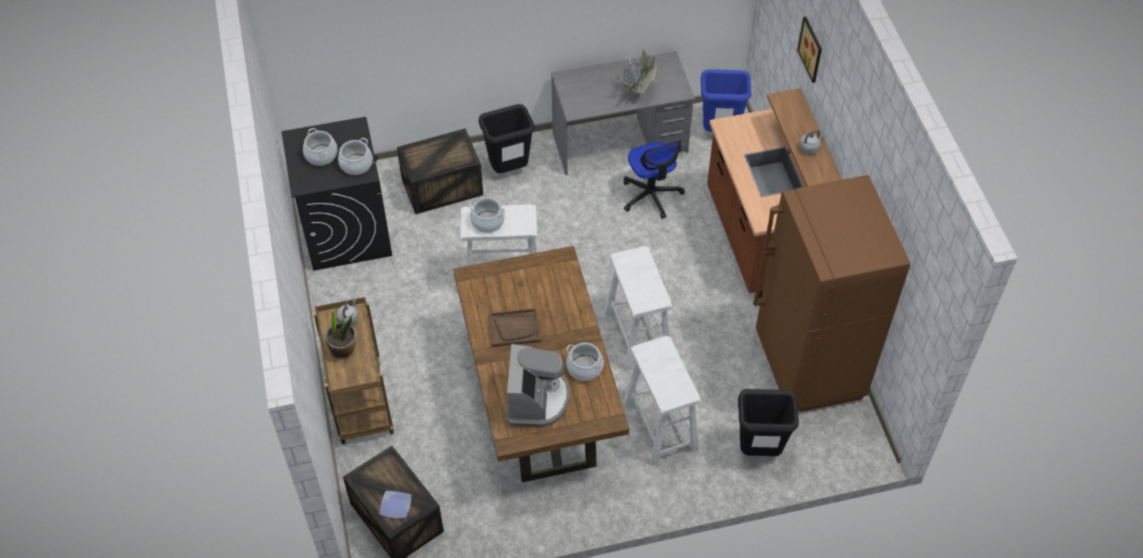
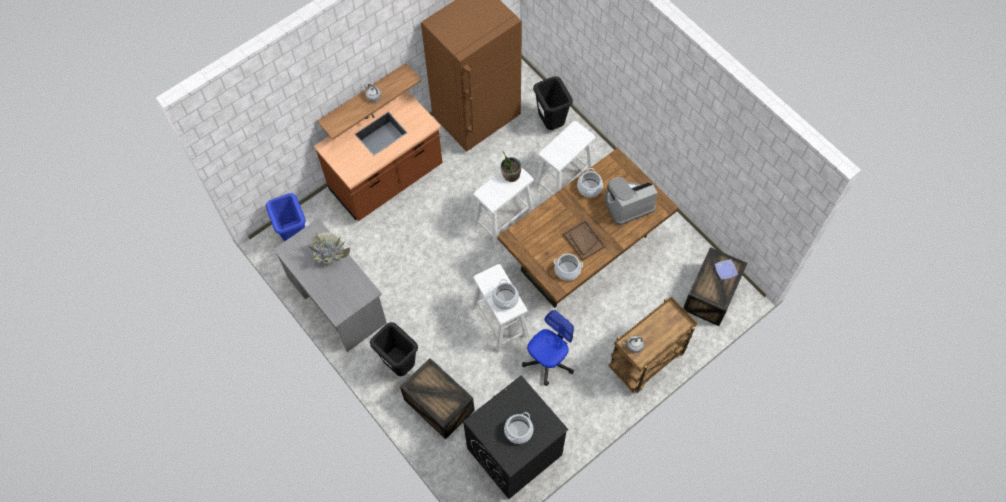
camera: 115 degrees left, 10 degrees up
(343, 349) = (659, 336): potted plant -> potted plant (510, 175)
(356, 164) = (514, 399): cooking pot -> cooking pot (567, 270)
(651, 195) = (379, 258): office chair -> office chair (548, 361)
(812, 49) = (315, 88): picture -> none

